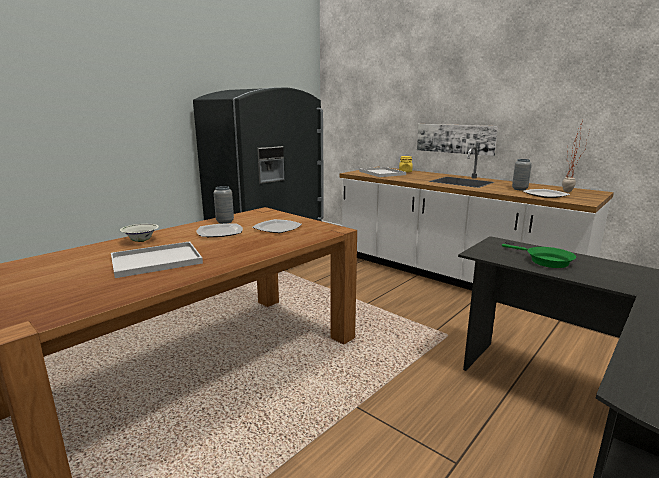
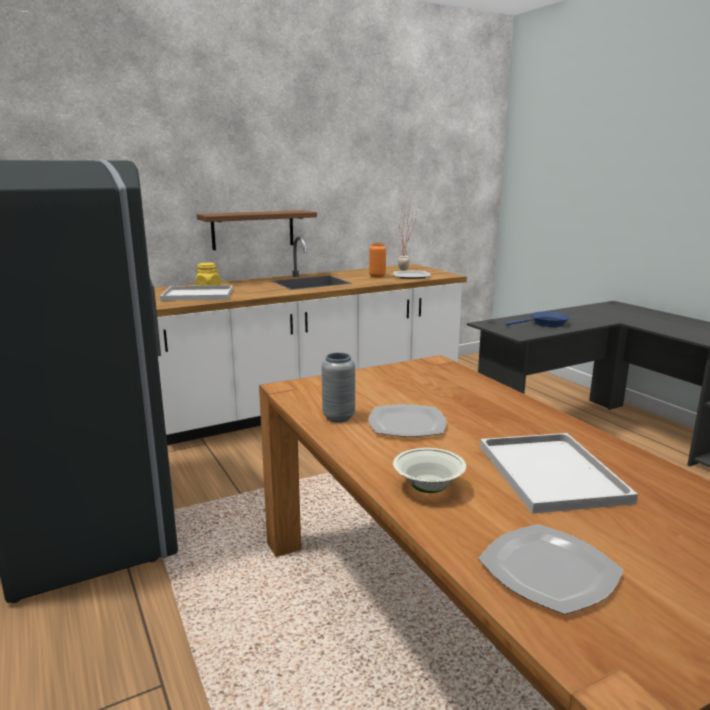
camera: 70 degrees left, 0 degrees up
(277, 228) = (407, 388): plate -> plate (550, 571)
(455, 138) = (253, 229): picture -> shelf
(519, 189) = (377, 276): grey vase -> orange vase
(545, 261) = (546, 324): green frying pan -> blue frying pan

